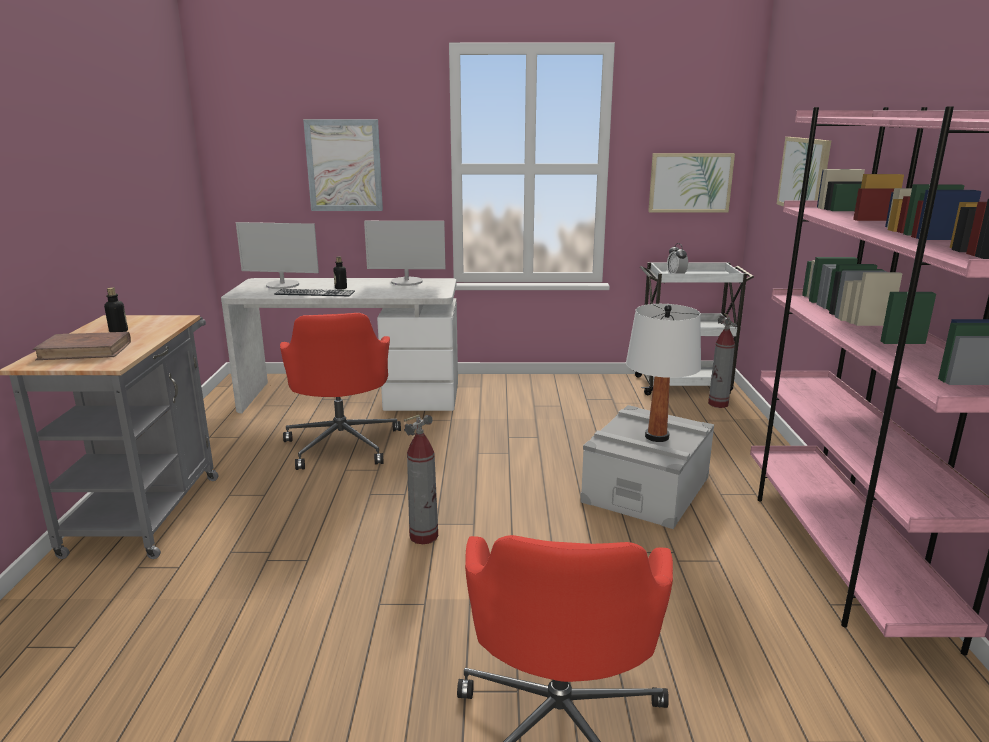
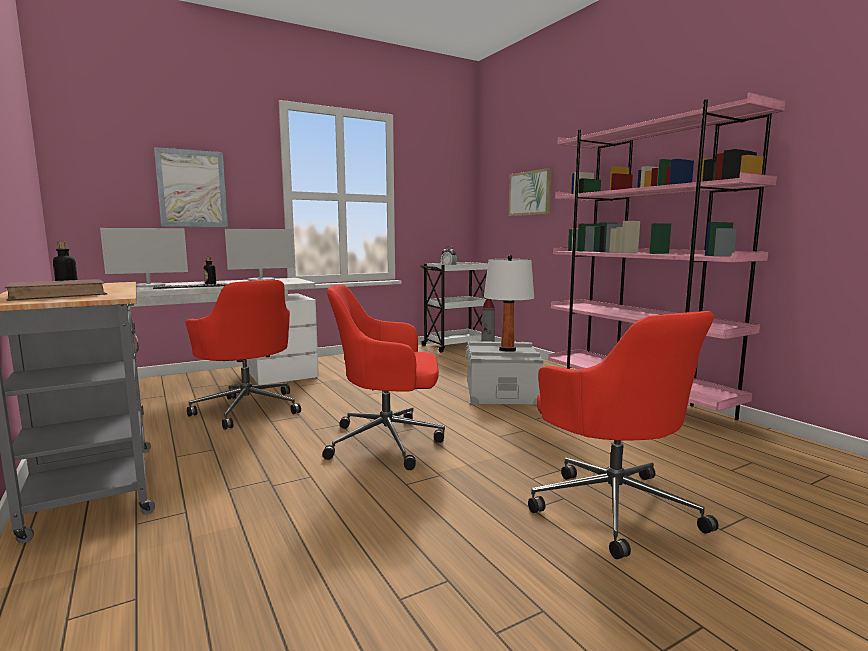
camera: 30 degrees left, 10 degrees down
(424, 536) = (388, 442): fire extinguisher -> red office chair
(690, 182) = (443, 210): picture -> none

